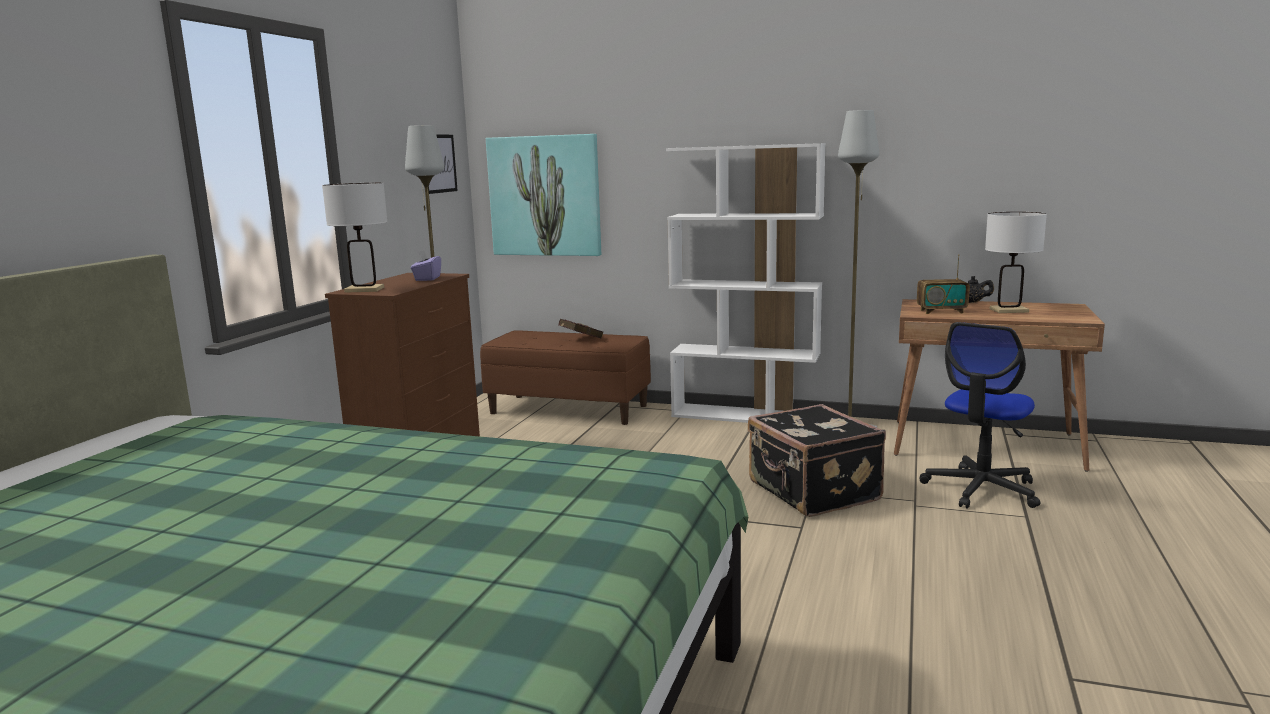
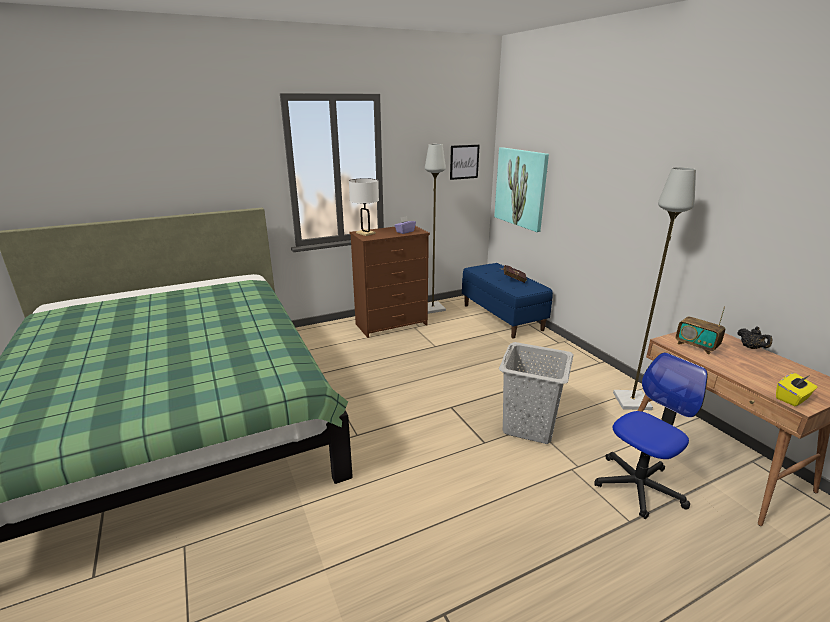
camera: 45 degrees right, 10 degrees up
(569, 409) = (502, 317): brown bench -> blue bench
(745, 415) = (587, 361): white bookcase -> none
(812, 492) = (529, 427): black suitcase -> grey laundry basket
(981, 489) = (638, 486): office chair -> office chair turned 150 degrees clockwise
(1008, 310) = (758, 367): white table lamp -> none
(1072, 318) = (792, 398): none -> yellow tissue box

